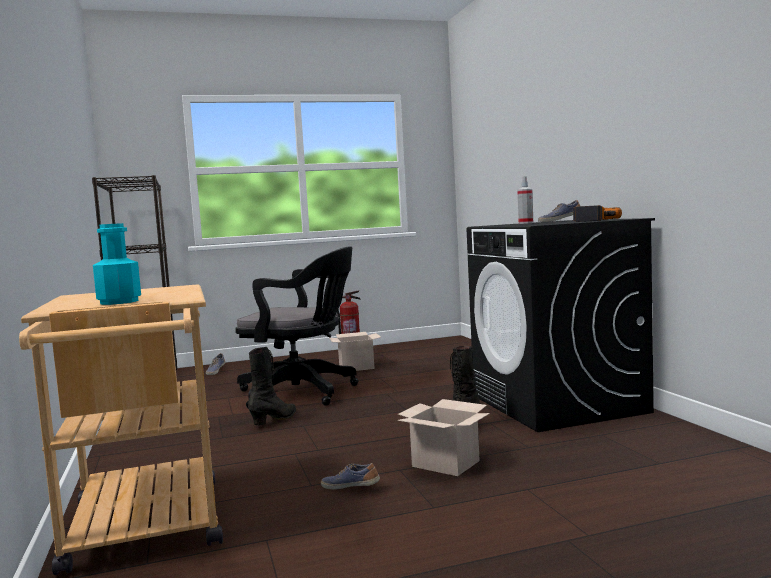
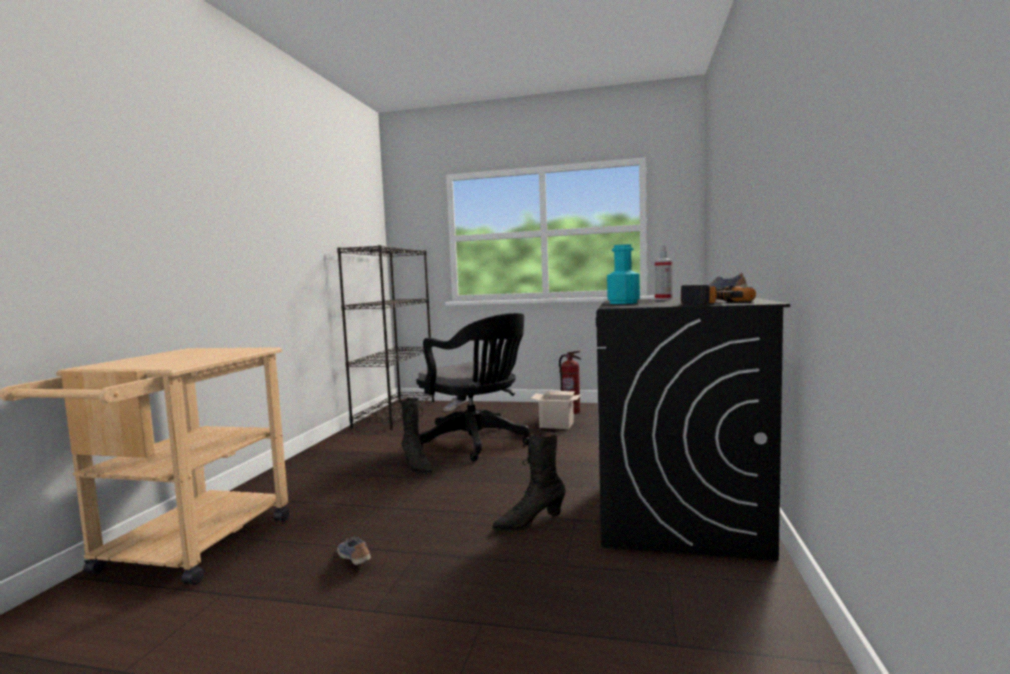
camera: 30 degrees right, 0 degrees up
(119, 302) = (144, 363): turquoise bottle -> turquoise bottle (623, 303)
(275, 420) = (417, 467): black boot -> black boot turned 90 degrees clockwise
(447, 463) = (463, 560): cardboard box -> none

